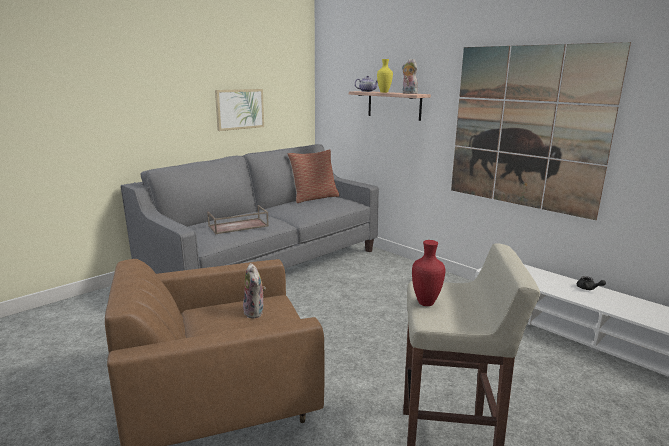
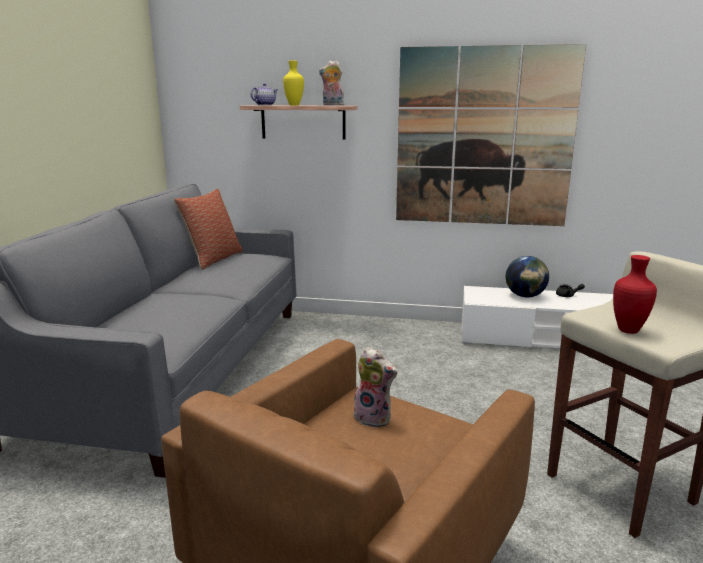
camera: 35 degrees left, 0 degrees up
(238, 226) = (175, 316): brown tray -> none
(239, 109) = (81, 137): picture -> none
(543, 278) = (525, 296): none -> globe

